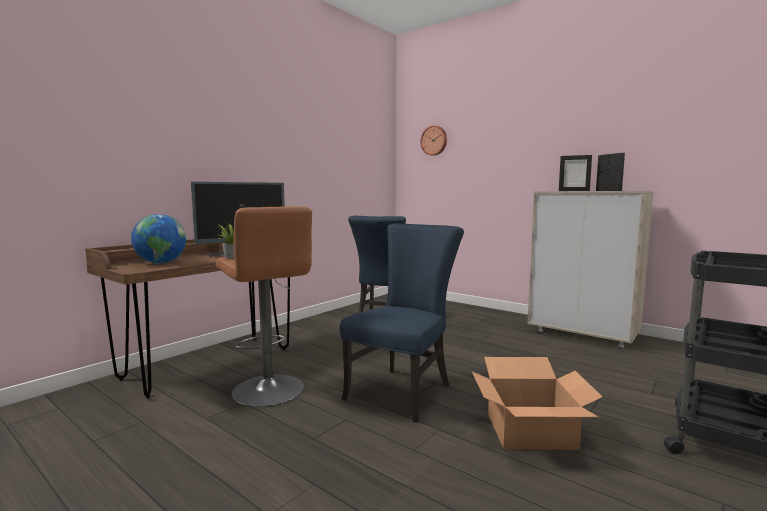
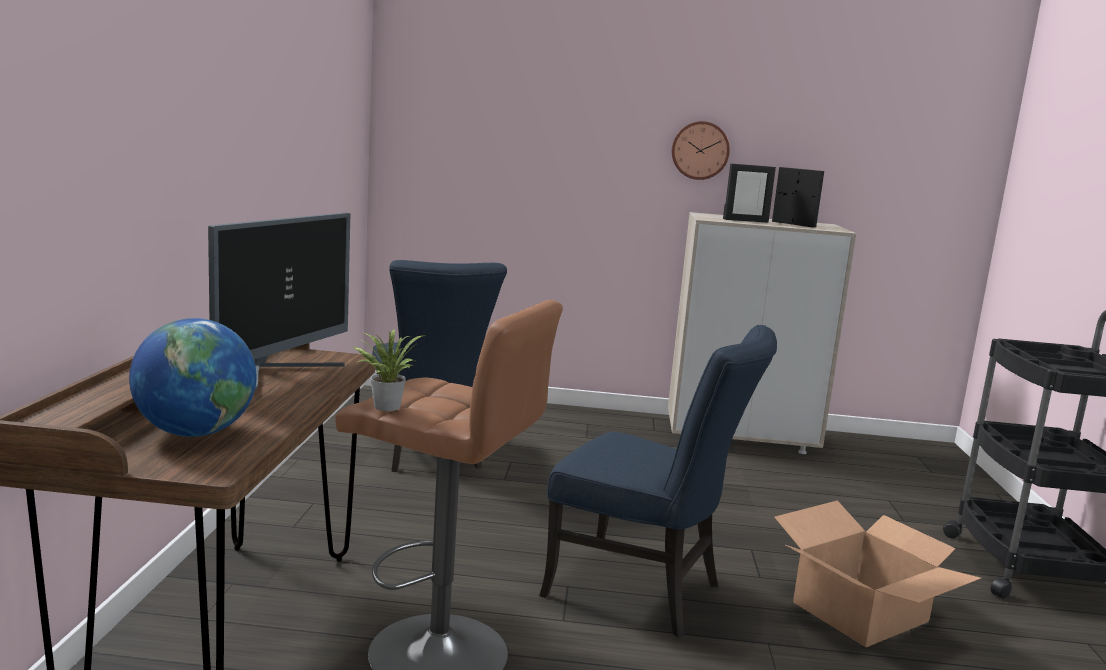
camera: 35 degrees left, 5 degrees up
(403, 390) = (644, 591): blue chair -> blue chair turned 120 degrees clockwise
(434, 140) = (465, 92): wall clock -> wall clock (700, 150)

